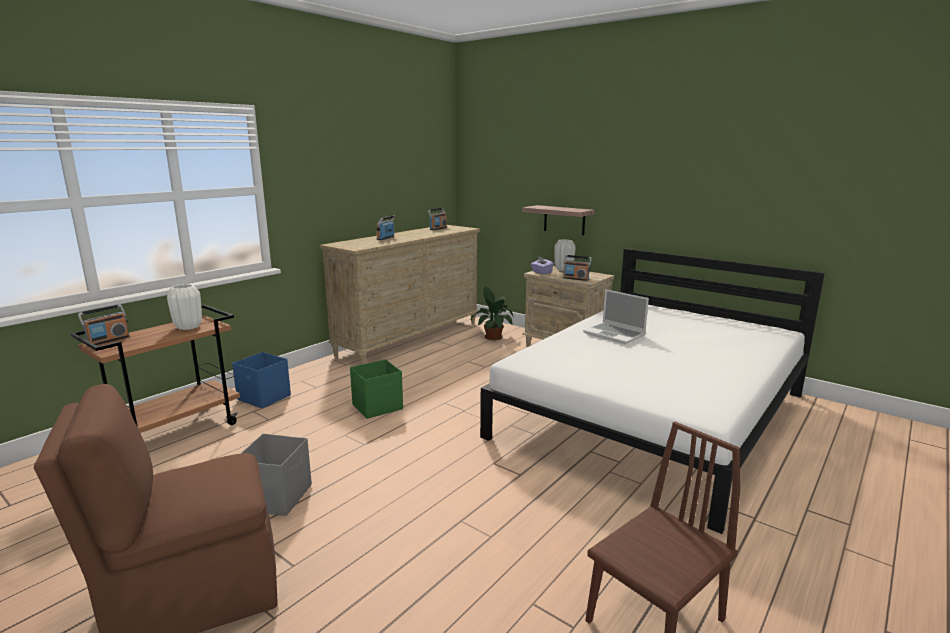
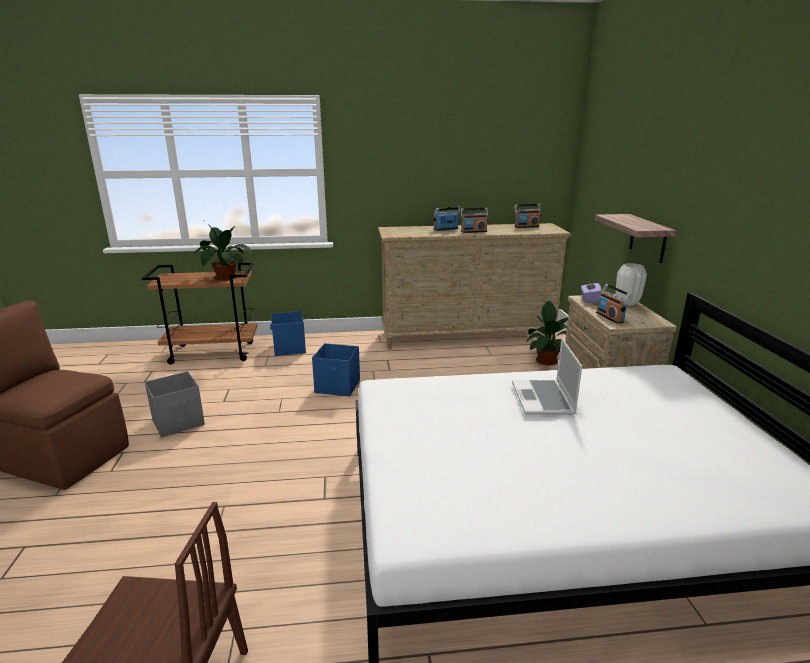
camera: 45 degrees right, 5 degrees up
(108, 340) = (174, 275): radio -> radio (473, 231)
(188, 327) = (223, 277): white vase -> potted plant
(378, 407) = (338, 387): green storage box -> blue storage box

